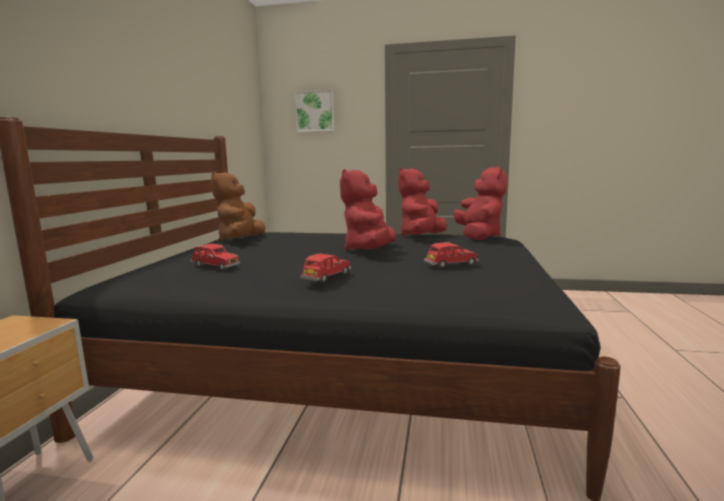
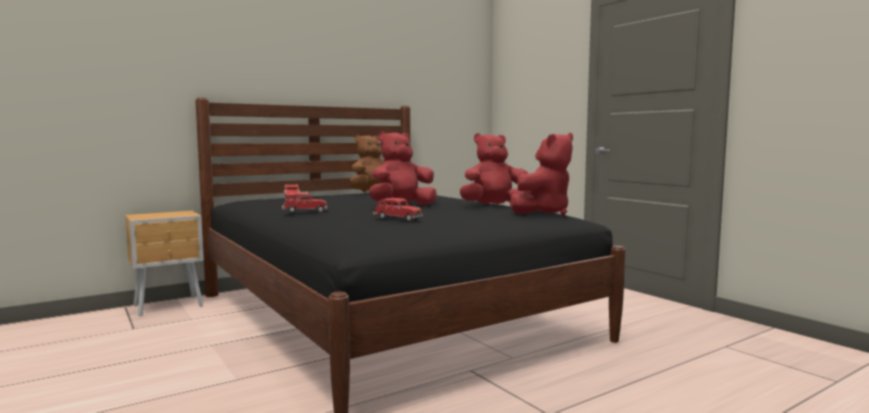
camera: 45 degrees right, 5 degrees down
(315, 111) = (529, 77): picture -> none

